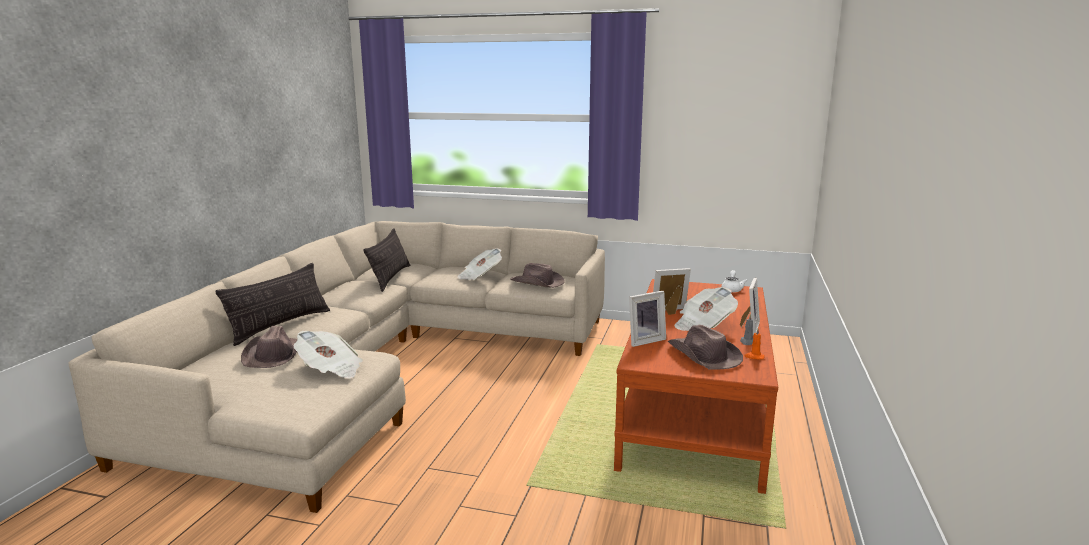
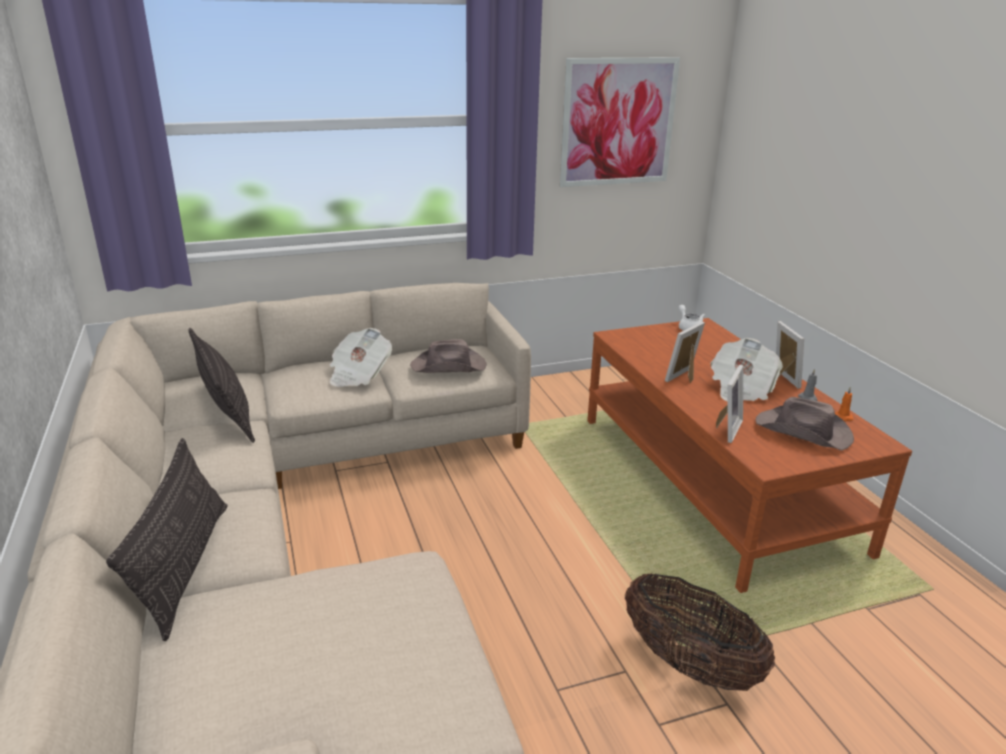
camera: 35 degrees left, 10 degrees up
(274, 355) = (278, 631): brown hat -> none
(331, 370) = (395, 618): newspaper -> none
(521, 489) = (689, 664): none -> basket
(720, 125) = (618, 122): none -> picture

